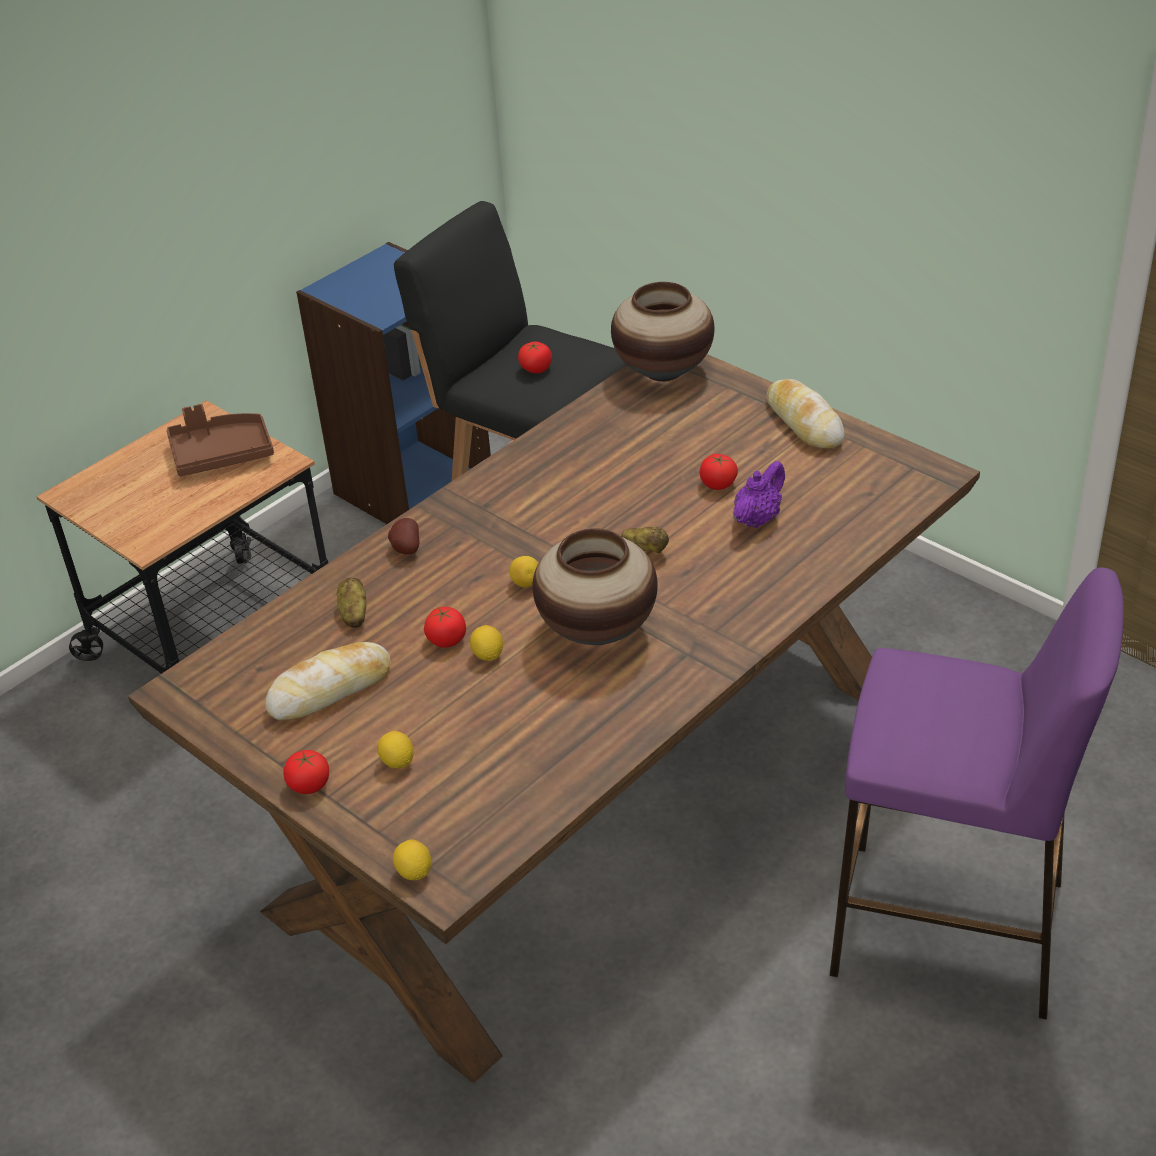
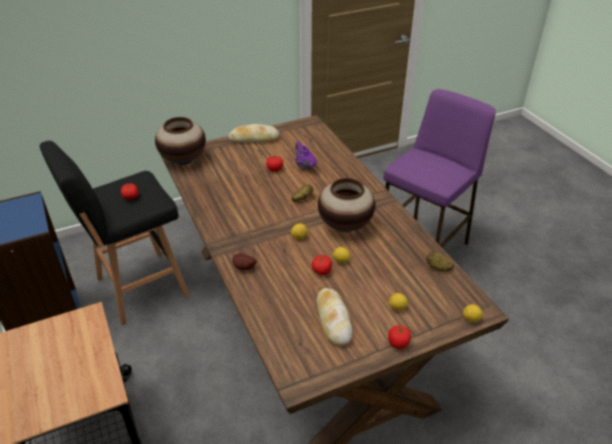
camera: 70 degrees left, 0 degrees up
(221, 454) = (54, 339): brown tray -> none
(353, 614) = (281, 298): potato -> potato (438, 268)

